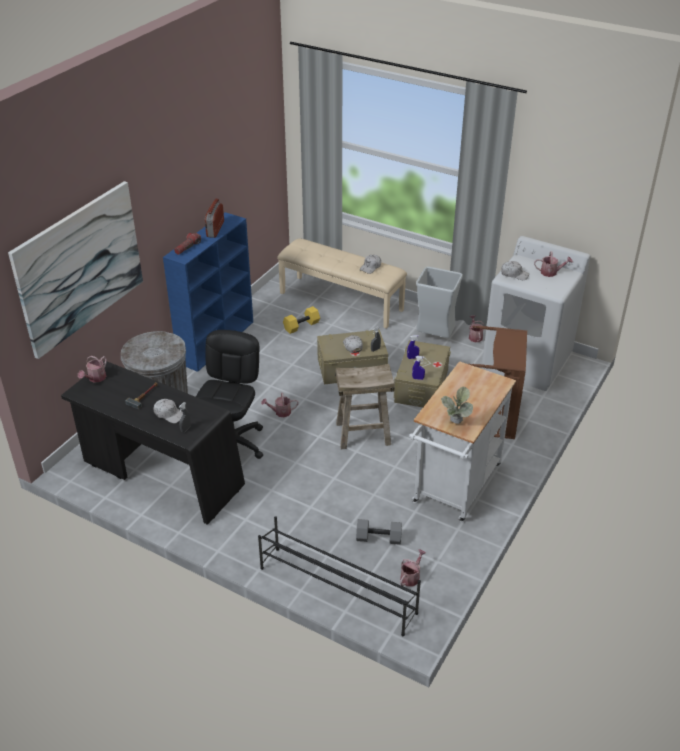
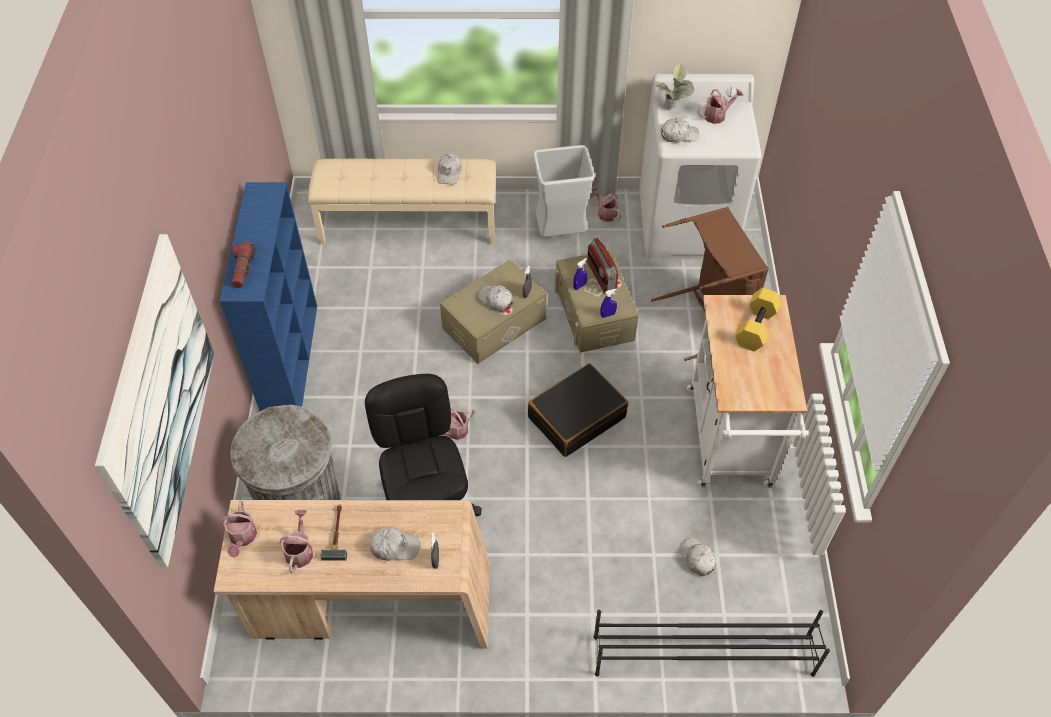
camera: 30 degrees left, 15 degrees up
(160, 475) = (371, 605): black desk -> beige desk
(215, 229) = (257, 219): radio -> radio (601, 276)
(301, 325) = (385, 285): yellow dumbbell -> yellow dumbbell (755, 326)
(363, 434) = (576, 417): beige stool -> black suitcase
(378, 539) = (697, 558): grey dumbbell -> white cap
(411, 576) = (768, 591): watering can -> watering can (300, 550)
(455, 424) = (769, 395): potted plant -> potted plant (672, 109)

